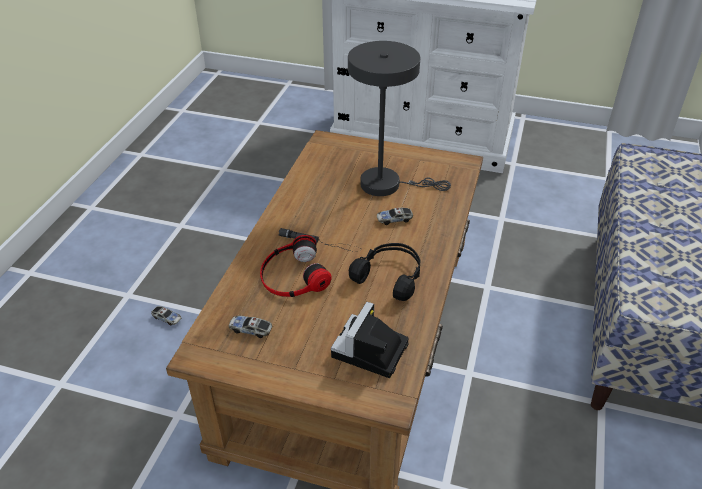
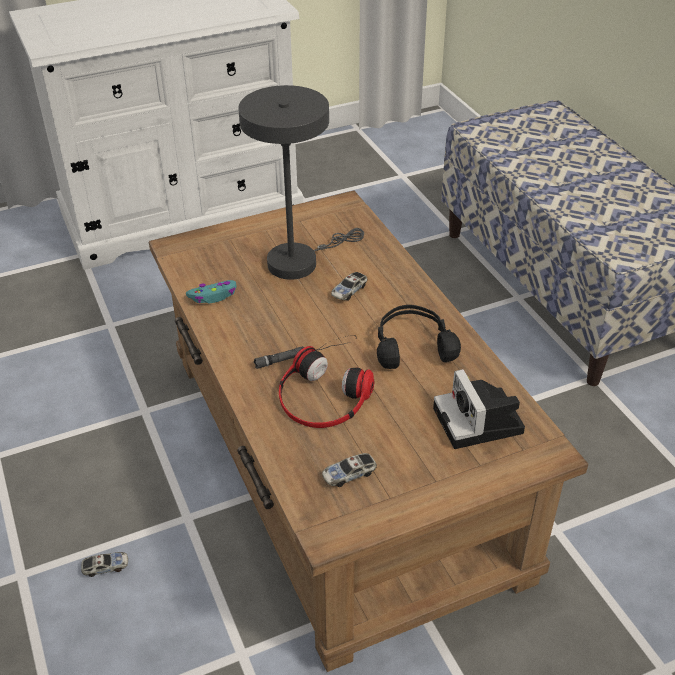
camera: 40 degrees left, 0 degrees up
(310, 180) = (213, 296): none -> turquoise game controller

